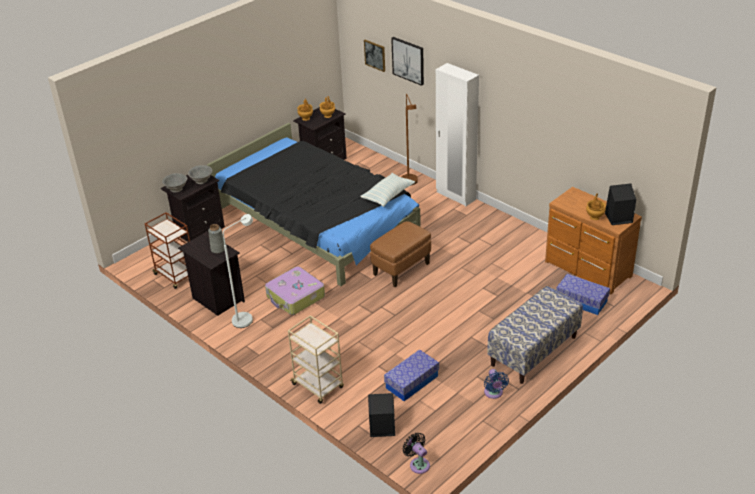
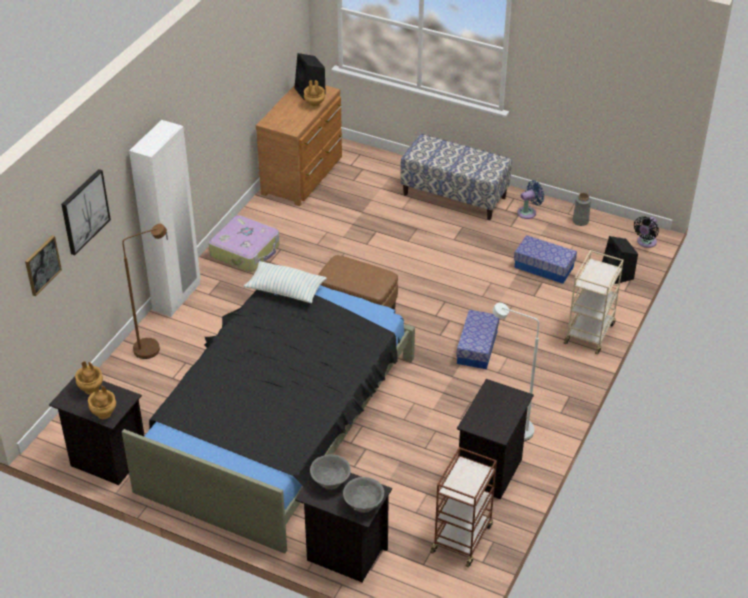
camera: 110 degrees left, 5 degrees up
(218, 249) = (489, 401): grey vase -> grey vase (580, 221)
(295, 297) = (452, 395): suitcase -> suitcase (246, 251)
(581, 301) = (360, 175): storage box -> storage box (477, 347)

